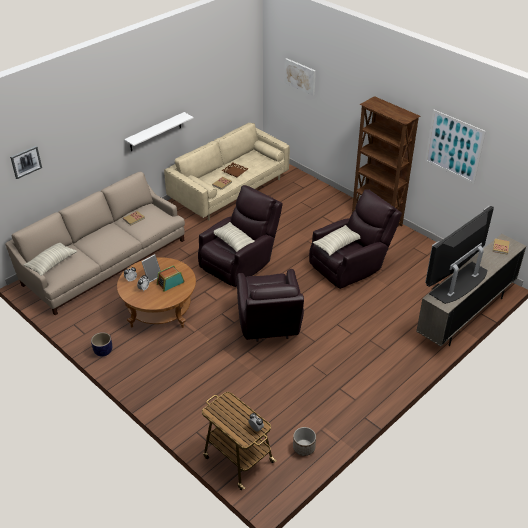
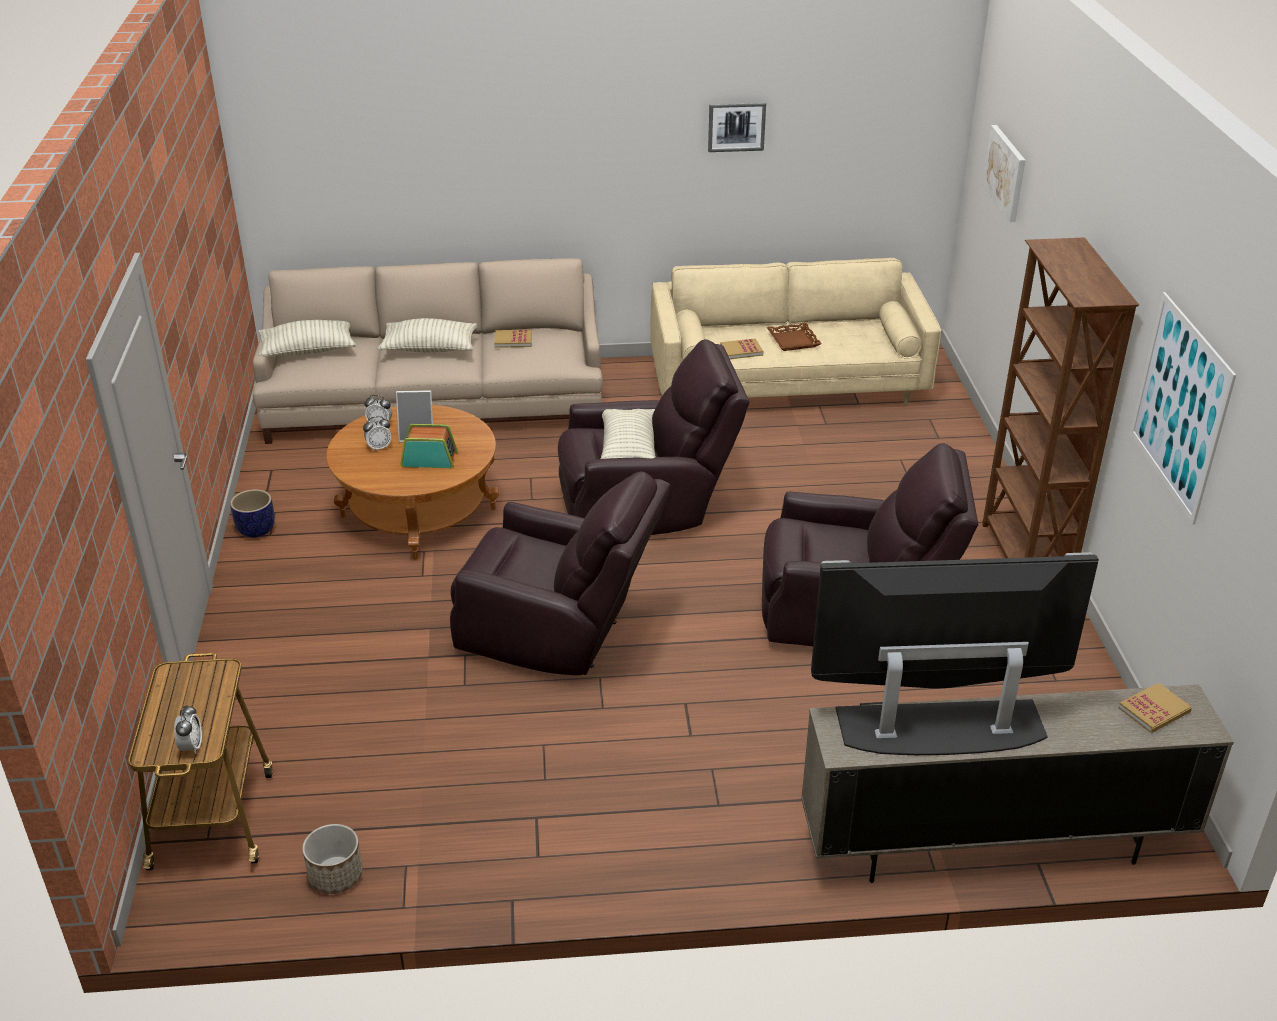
camera: 40 degrees right, 5 degrees down
(26, 162) = (330, 143): picture -> picture (736, 126)
(155, 132) = (643, 192): white shelf -> none
(269, 325) = (559, 634): brown armchair -> brown armchair turned 105 degrees counterclockwise
(337, 245) = (818, 543): pillow -> pillow (429, 349)

